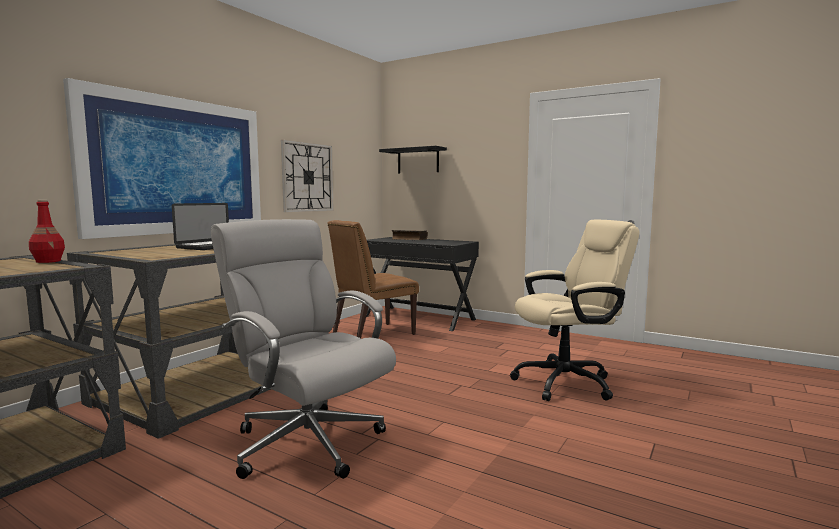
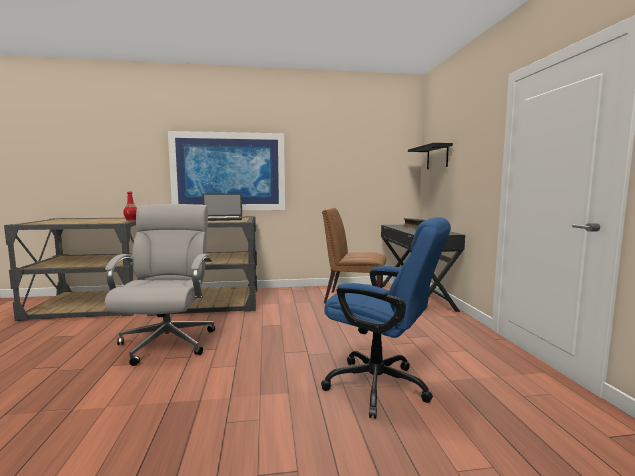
camera: 50 degrees right, 0 degrees up
(307, 177) = (332, 175): wall clock -> none
(568, 383) = (382, 388): beige office chair -> blue office chair

